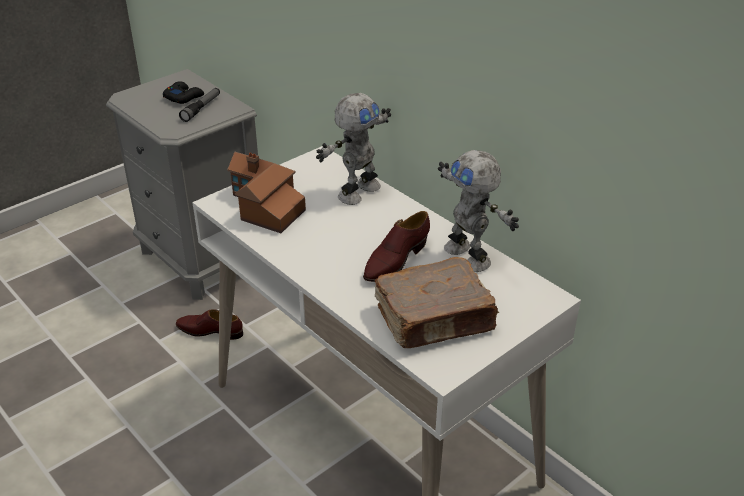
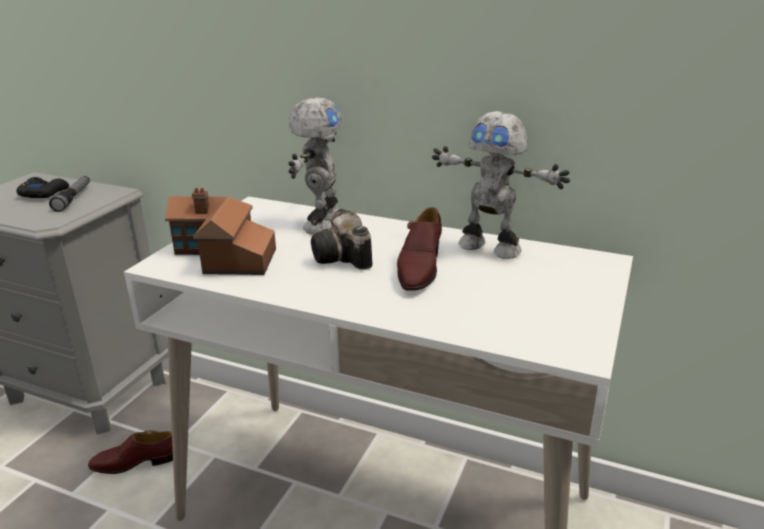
camera: 25 degrees left, 10 degrees down
(347, 234) = (344, 258): none -> camera
(436, 319) = (518, 307): brown book -> none

